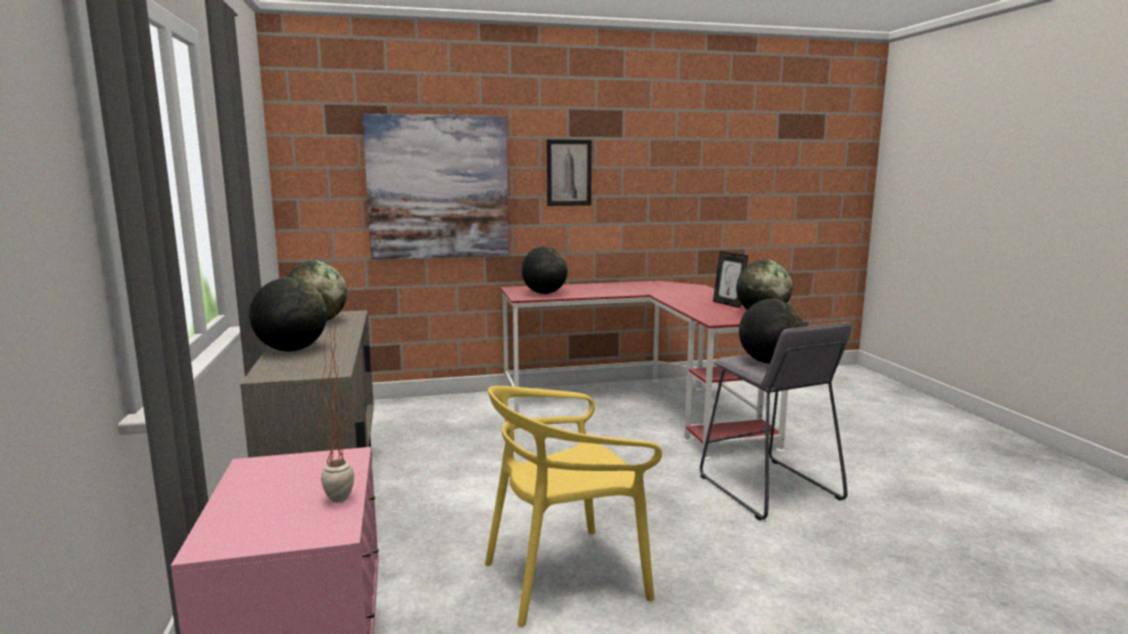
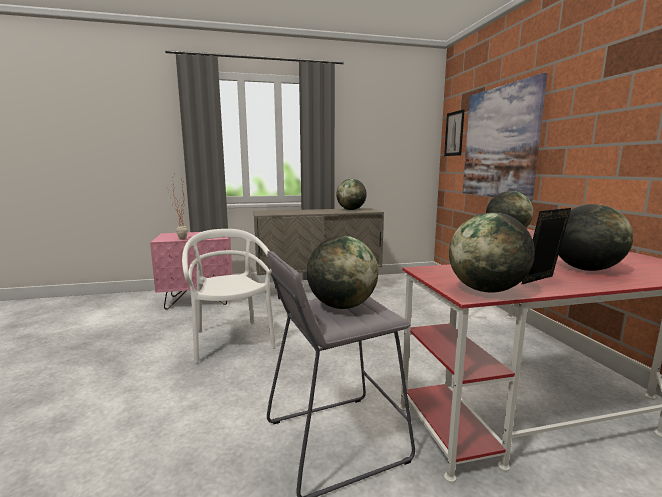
camera: 90 degrees right, 0 degrees up
(292, 350) = (298, 210): globe -> globe (586, 269)
(566, 577) = (231, 340): yellow chair -> white chair
(569, 172) = (594, 119): picture -> picture (454, 133)

